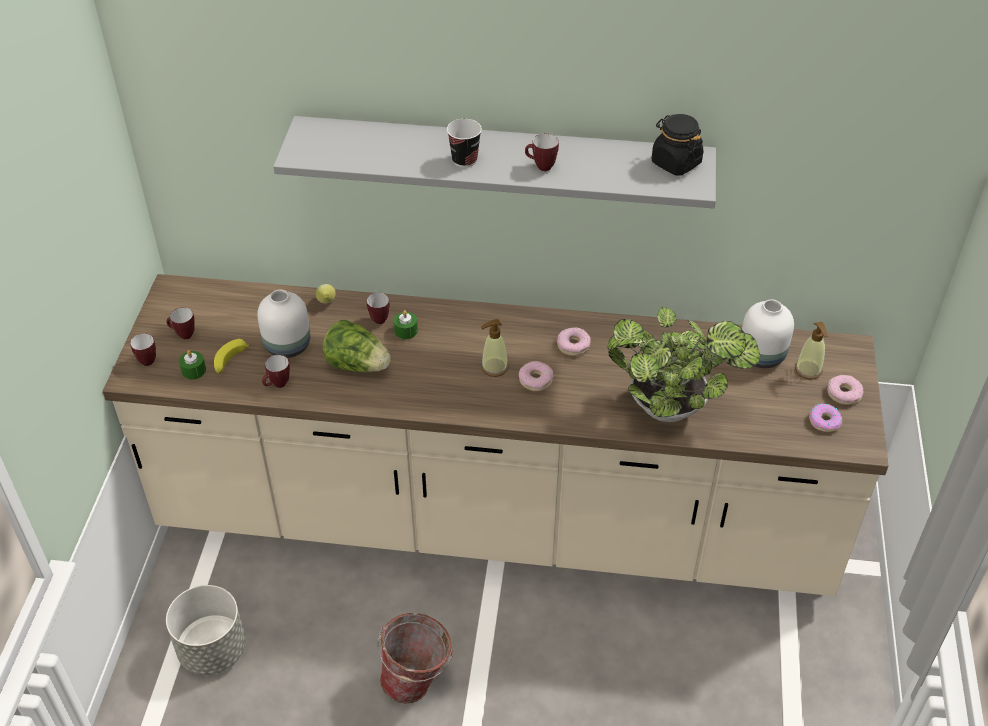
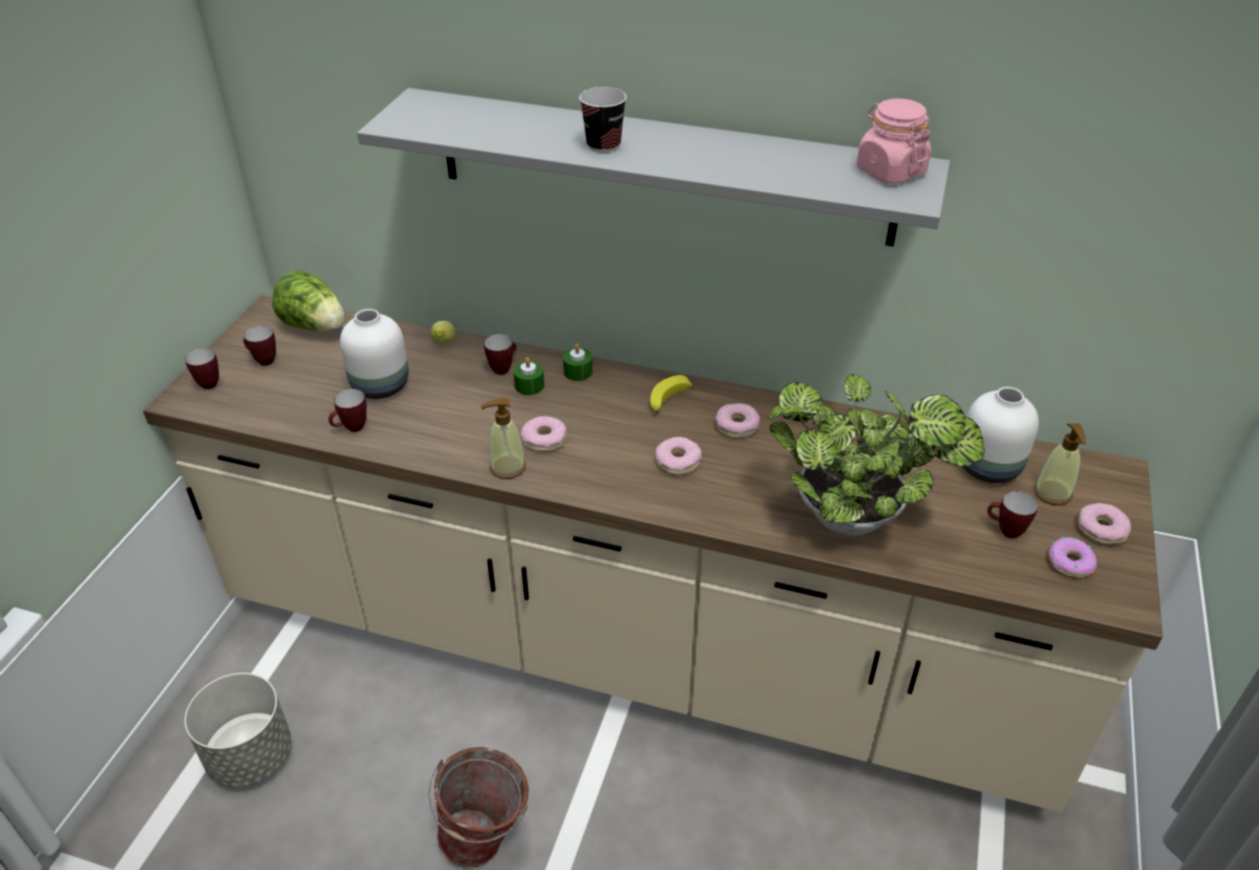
camera: 10 degrees right, 5 degrees down
(193, 370) = (258, 400): green candle -> green candle (578, 372)
(230, 361) = (305, 395): banana -> banana (668, 401)
(357, 365) = (457, 417): lettuce -> lettuce (315, 326)
(430, 375) = (544, 440): none -> donut
(494, 367) = (628, 440): soap dispenser -> soap dispenser (507, 467)
(540, 166) = (702, 160): mug -> mug (1005, 531)
(675, 163) = (890, 171): black jar -> pink jar

